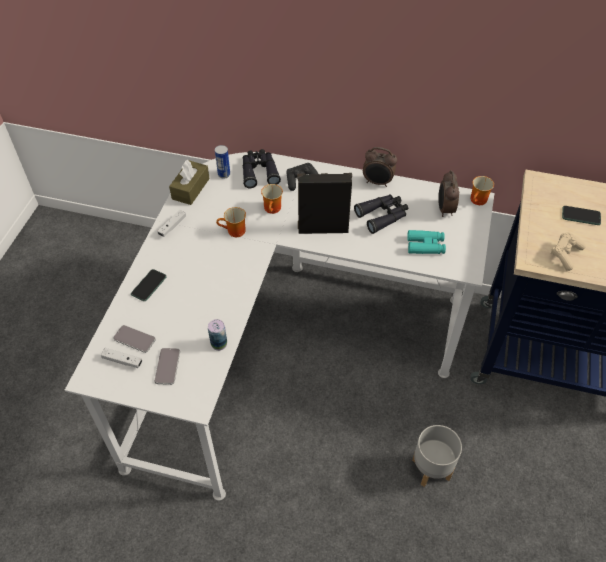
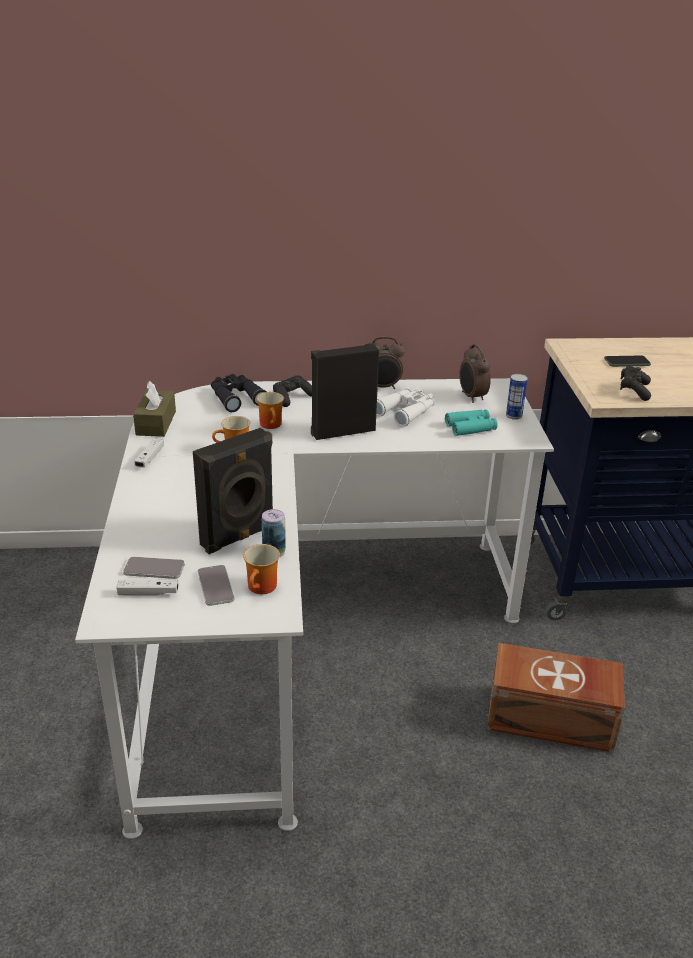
camera: 20 degrees left, 20 degrees down
(149, 285) = (147, 515): phone -> none
(201, 323) = (239, 537): none -> black speaker
(224, 174) = (192, 405): can -> can (513, 416)
(383, 216) = (406, 412): black binoculars -> white binoculars
(431, 469) = (552, 719): grey planter -> brown storage box
(479, 201) = (503, 386): mug -> mug (263, 588)
(565, 255) = (634, 390): beige game controller -> black game controller

